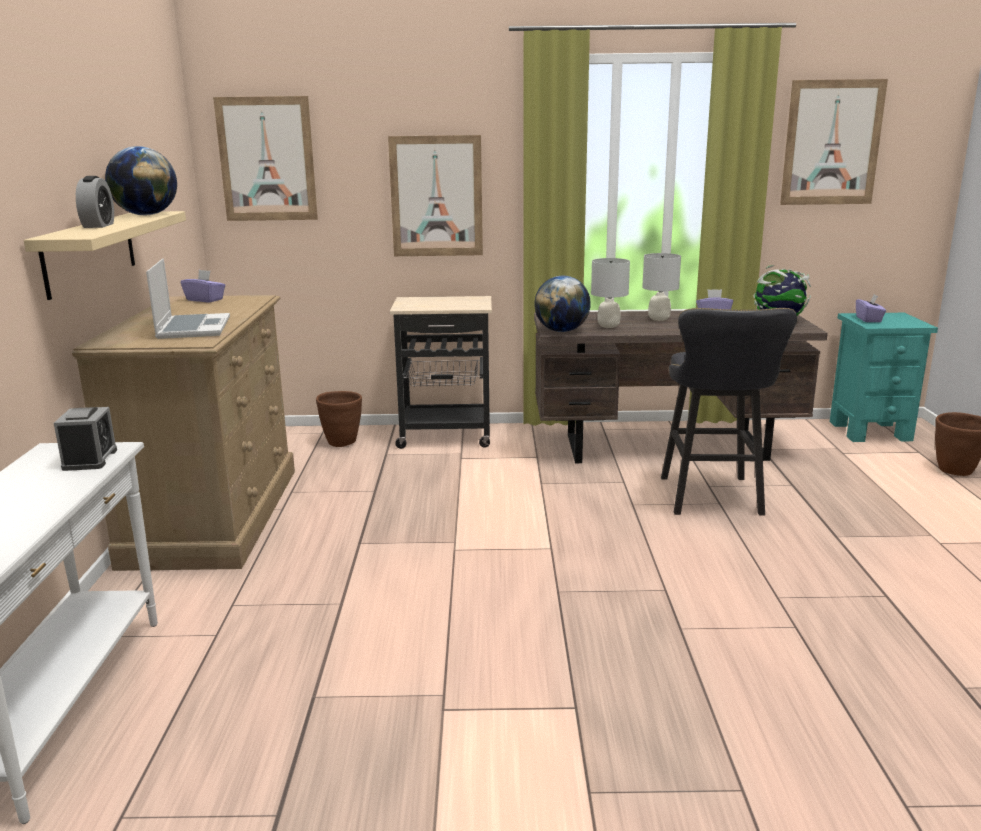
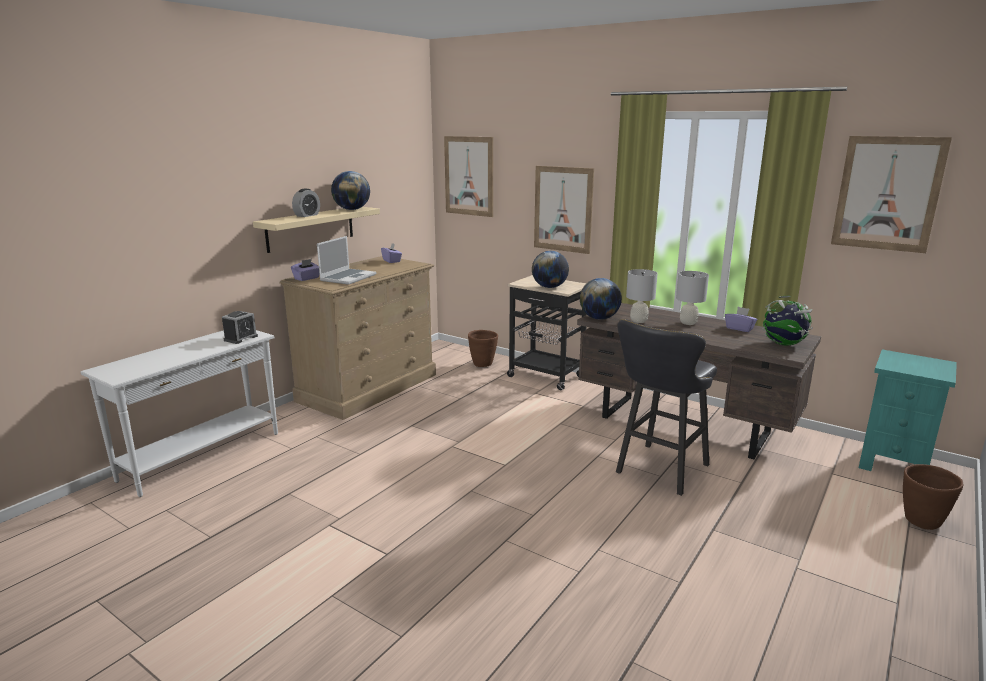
camera: 35 degrees right, 0 degrees up
(452, 306) = (549, 287): none -> globe
(869, 319) = (898, 361): purple tissue box -> purple tissue box (307, 278)

